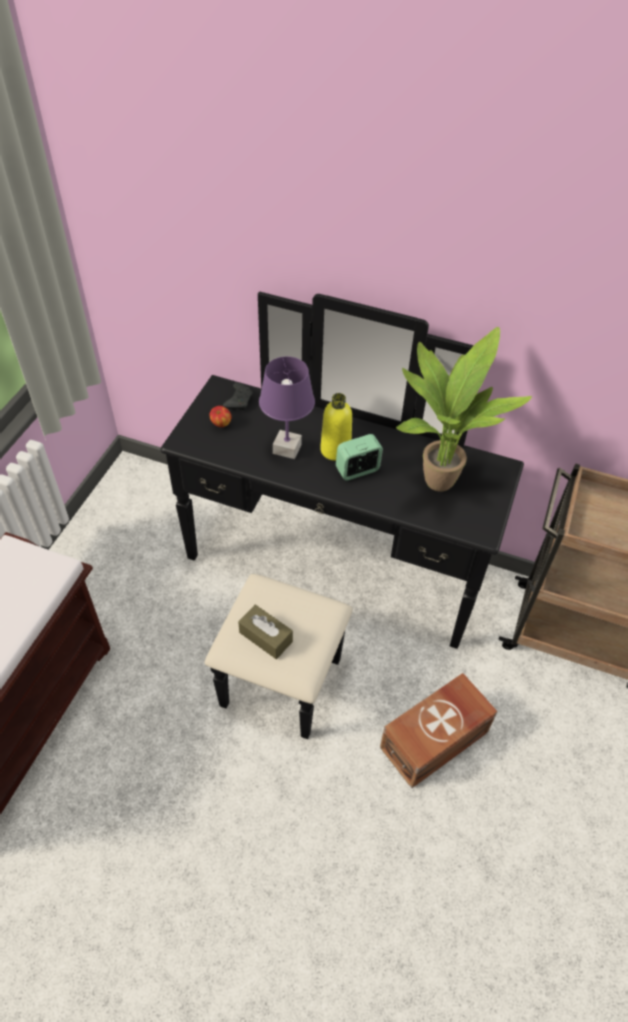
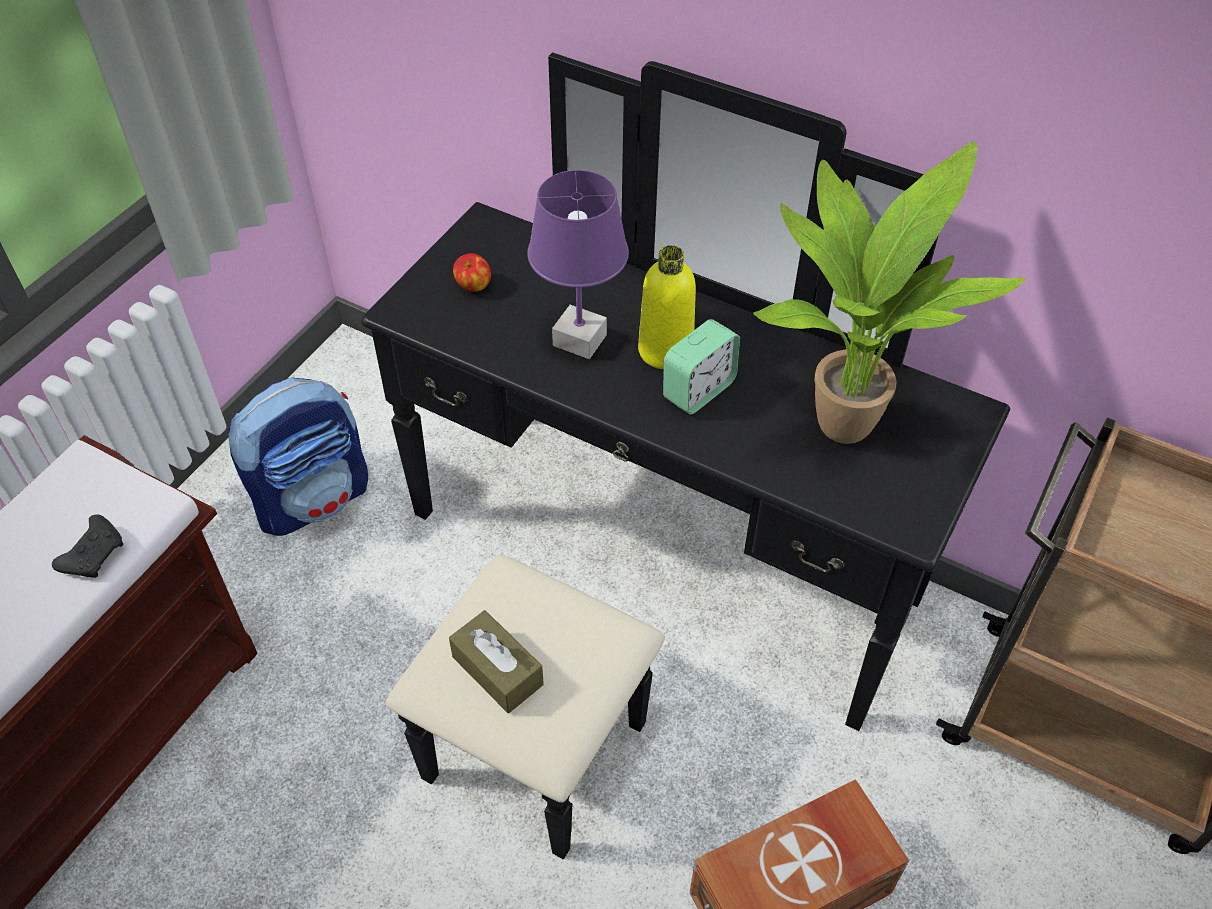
camera: 10 degrees right, 0 degrees up
(126, 555) = (314, 498): none -> backpack
(239, 401) = (512, 250): black game controller -> black game controller (95, 554)
(357, 470) = (698, 390): alarm clock -> alarm clock turned 150 degrees clockwise

